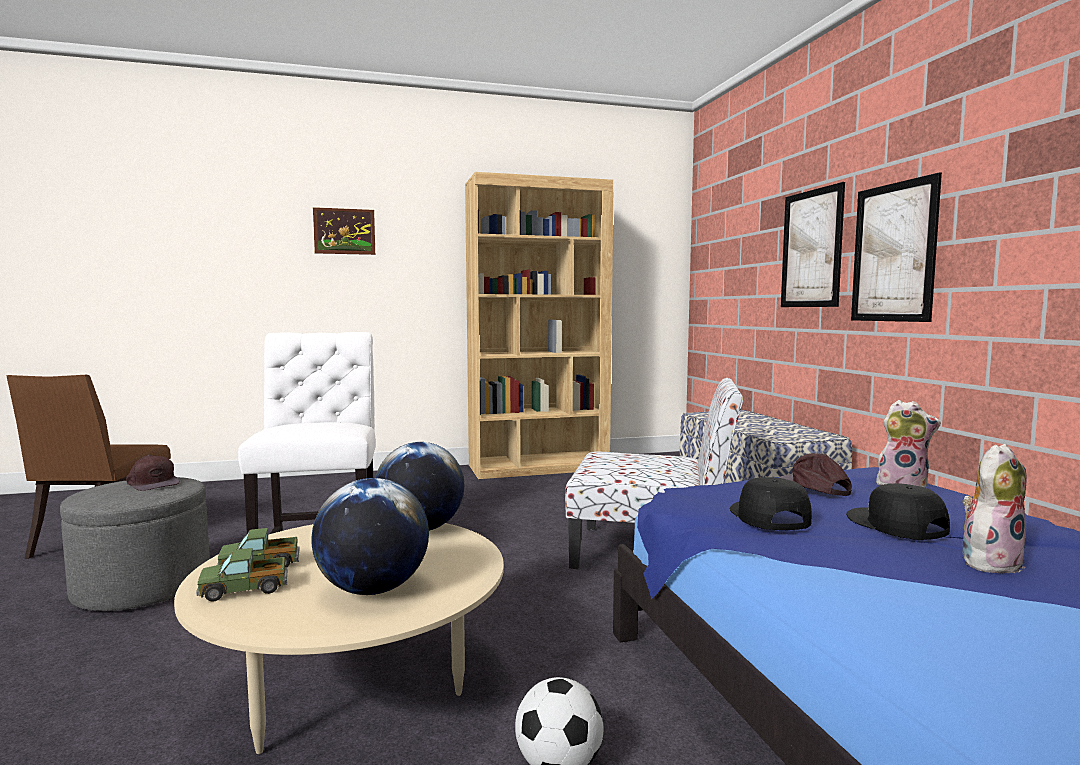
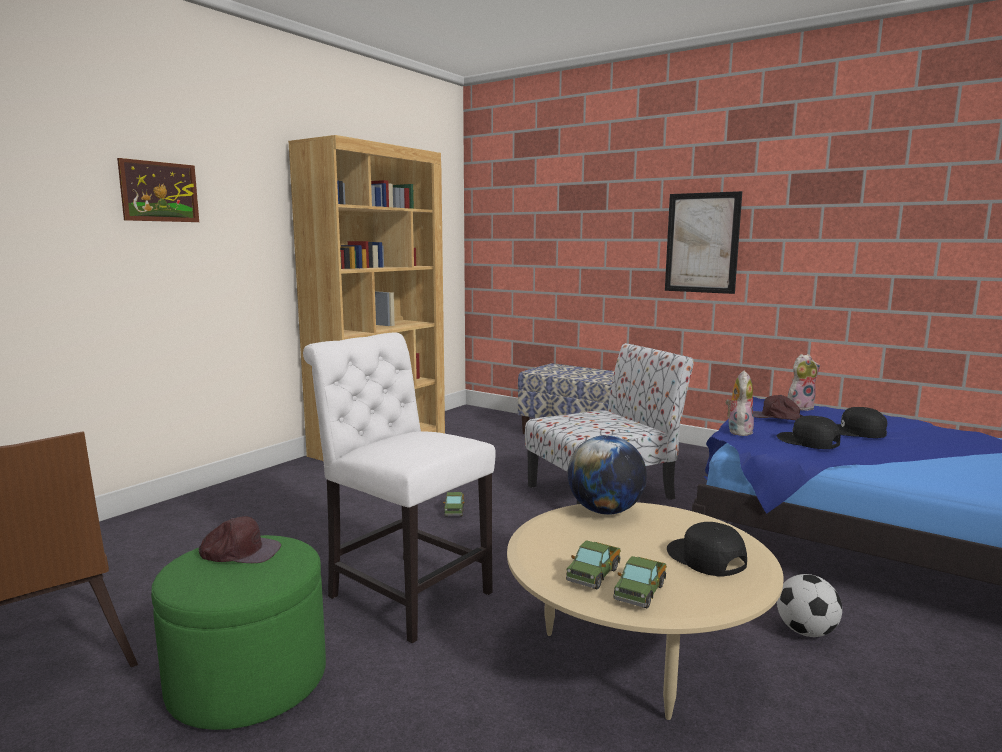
camera: 40 degrees left, 5 degrees up
(143, 586) = (248, 680): grey ottoman -> green ottoman
(373, 589) = (705, 558): globe -> black cap
(482, 529) = (454, 511): none -> toy truck
(811, 249) = (621, 232): picture -> none
(989, 562) = (919, 442): plush toy -> plush toy (738, 431)

